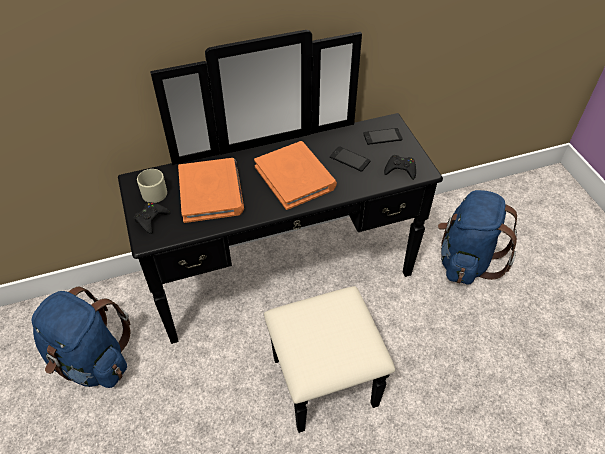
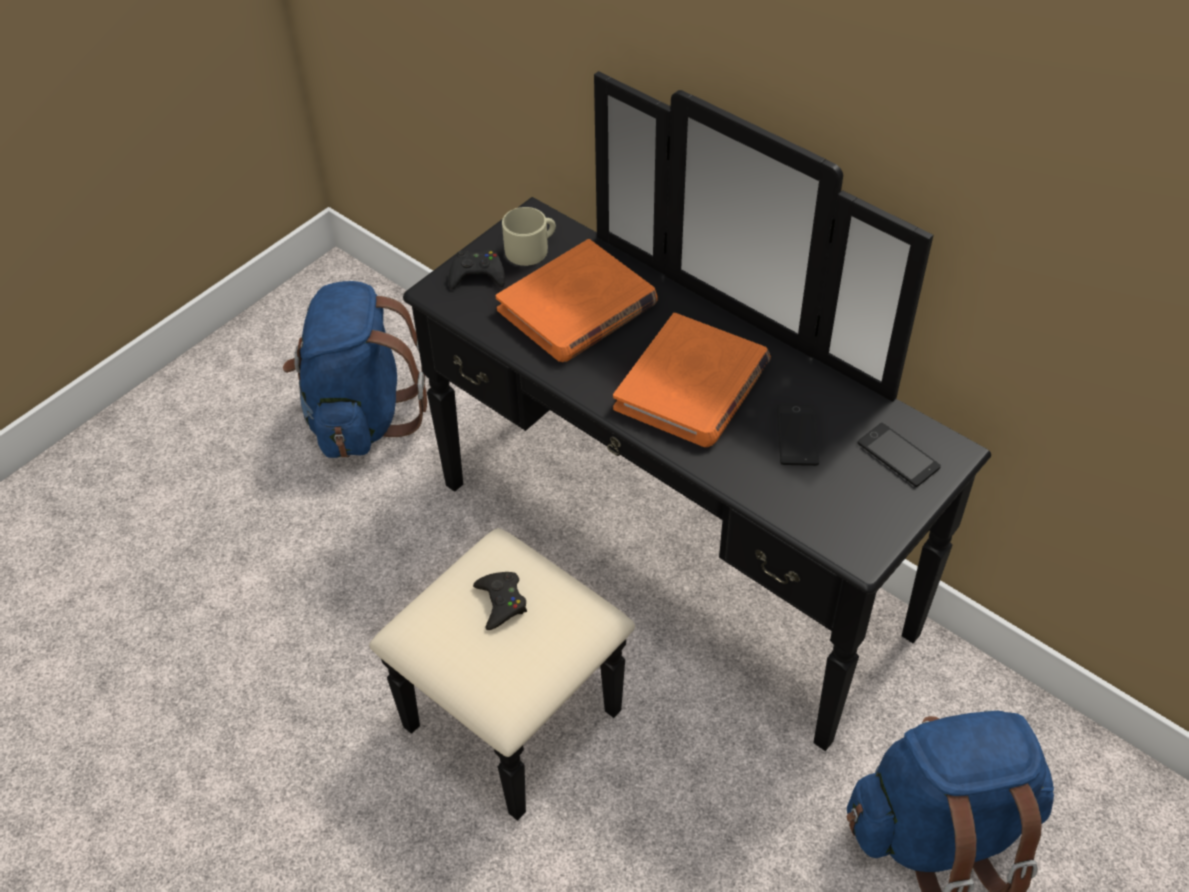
camera: 60 degrees right, 0 degrees up
(400, 169) = (835, 516): black game controller -> black game controller (501, 602)

